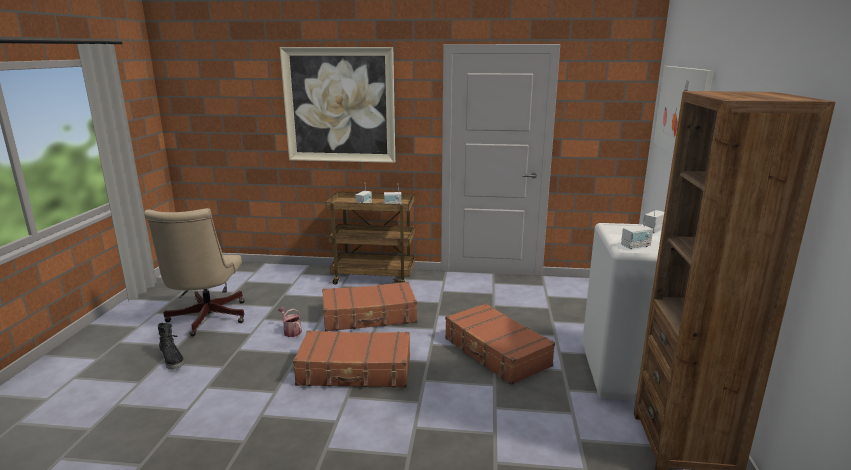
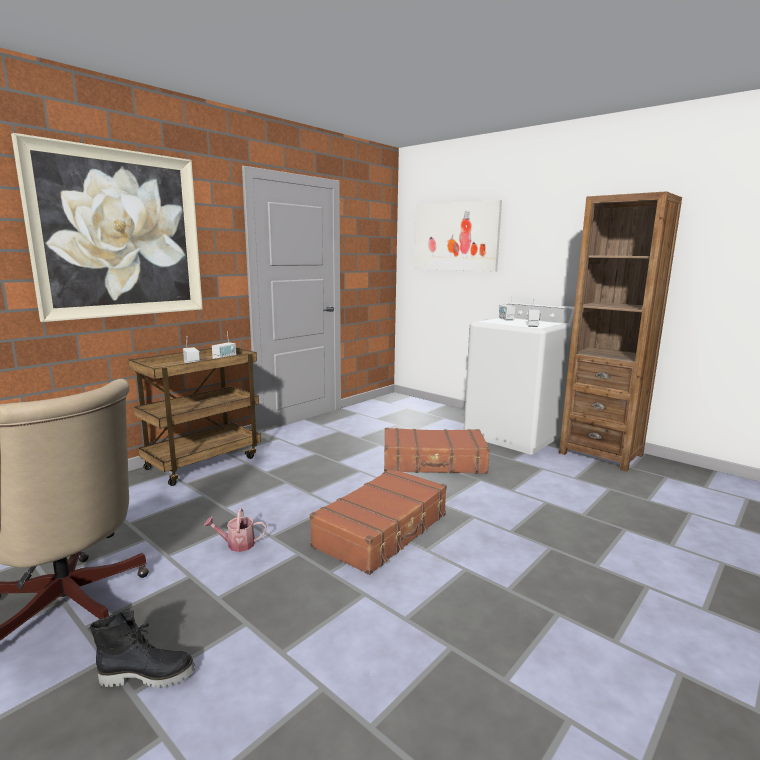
camera: 55 degrees left, 5 degrees down
(369, 316) = (285, 490): brown suitcase -> none

